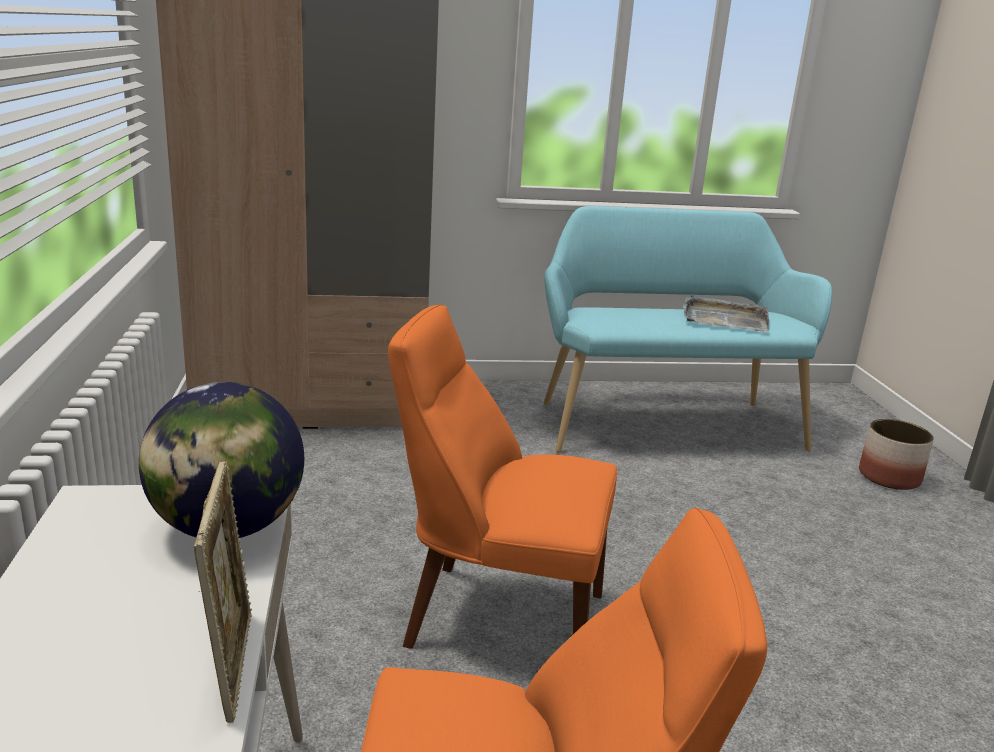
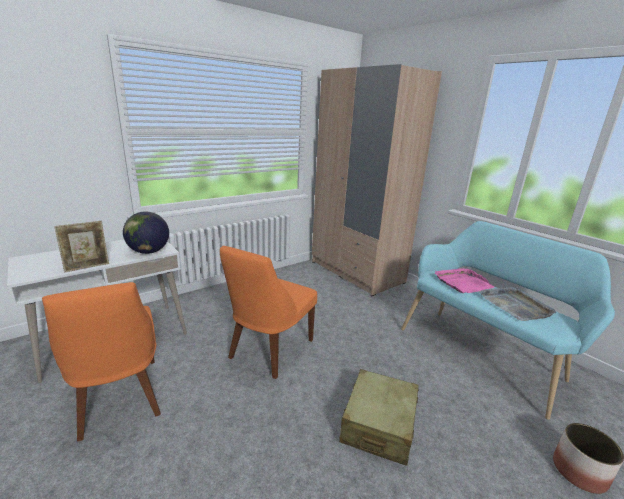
camera: 60 degrees right, 0 degrees up
(496, 618) = (269, 350): orange chair -> orange chair turned 135 degrees counterclockwise
(636, 316) = (462, 282): none -> pink tray
(768, 574) = (378, 424): none -> beige suitcase

